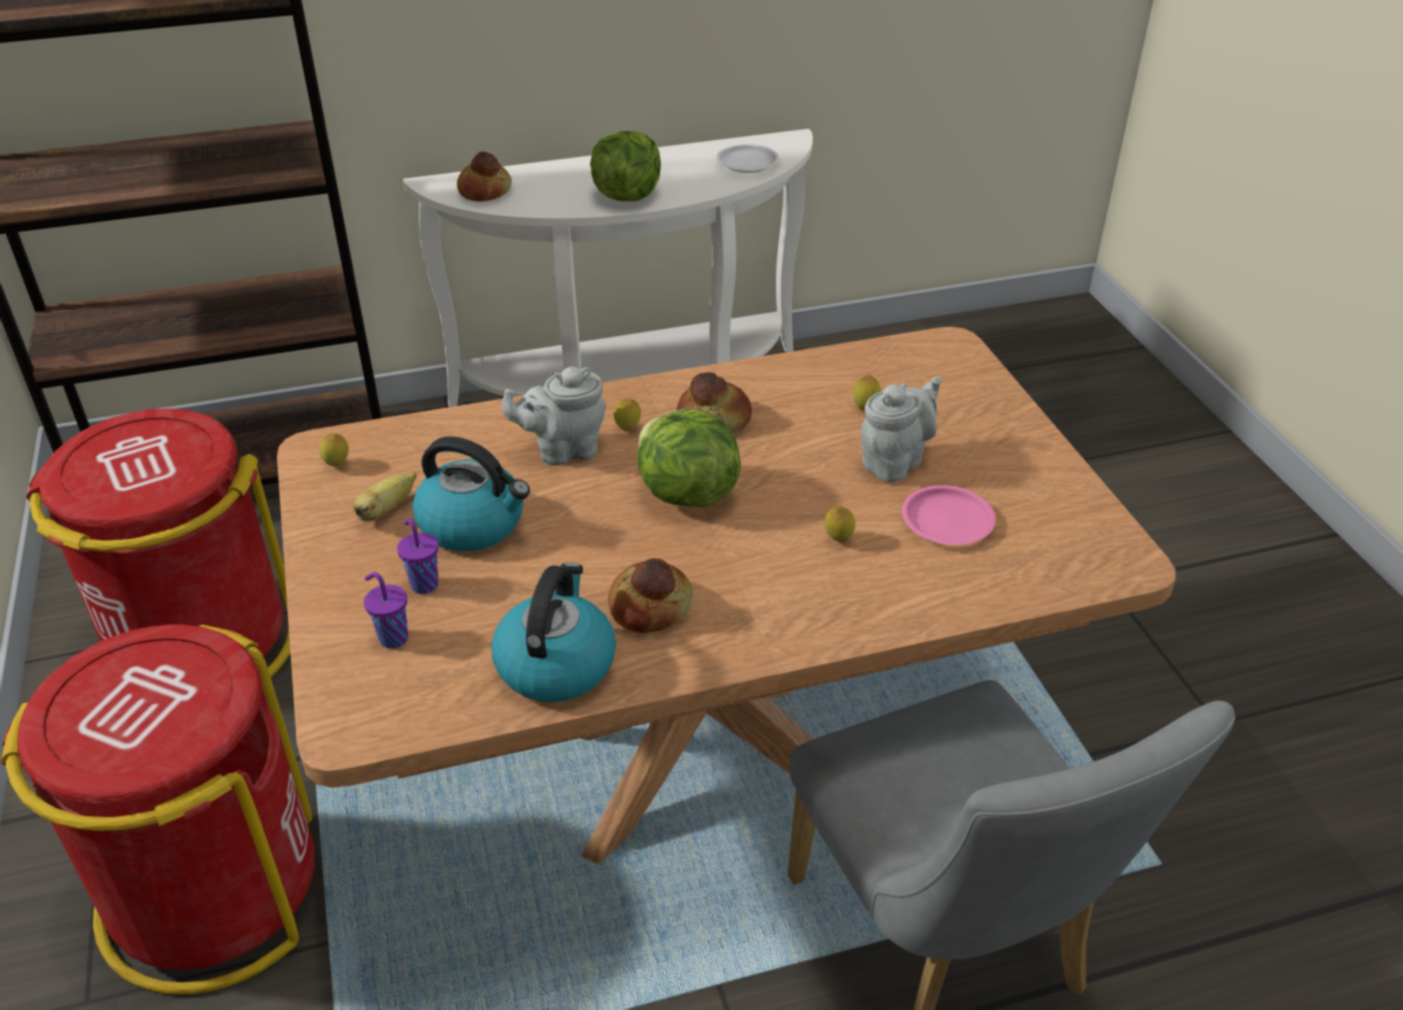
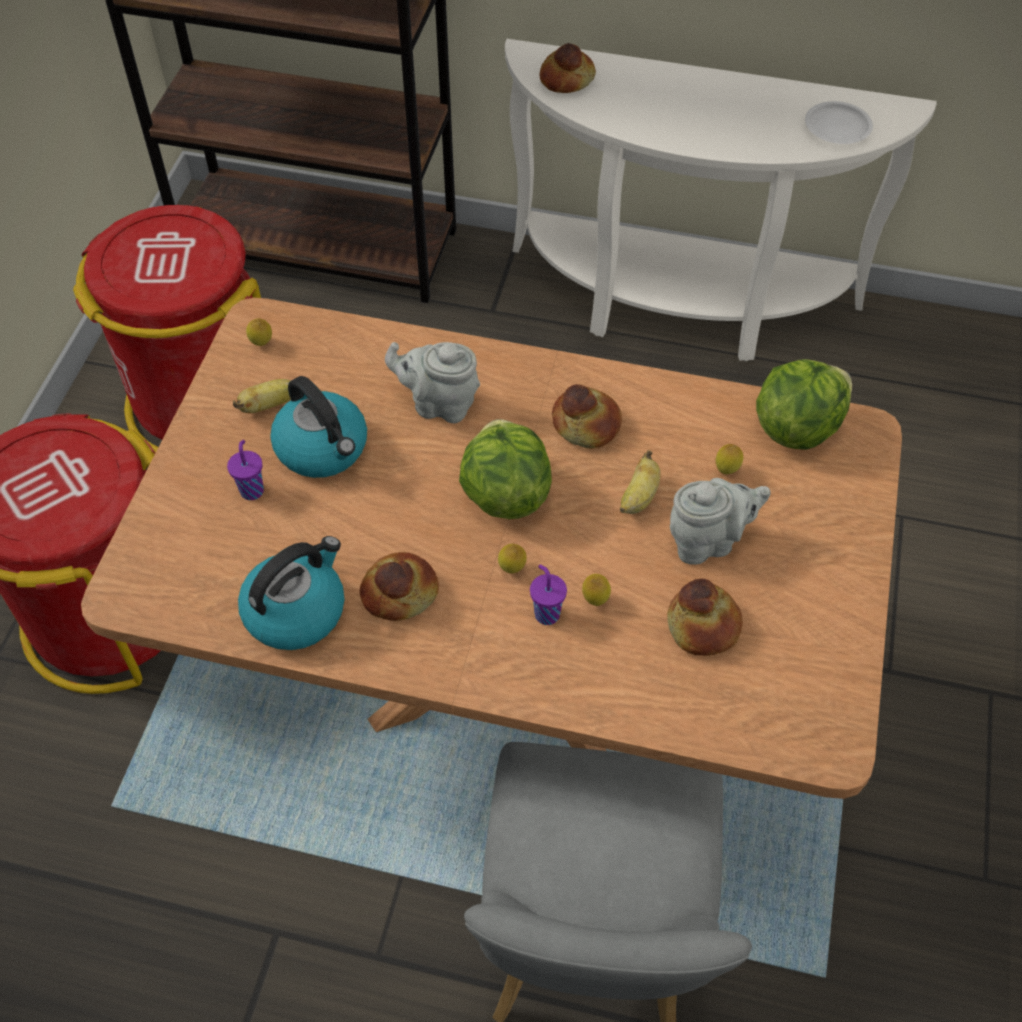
camera: 30 degrees right, 15 degrees up
(392, 637) = (200, 529): purple cup -> purple cup (546, 613)
(627, 195) = (691, 129): lettuce -> lettuce (796, 427)
(627, 430) = (505, 405): lemon -> lemon (512, 569)
(808, 452) = (639, 497): none -> banana
(947, 520) = (704, 625): pink plate -> bread

